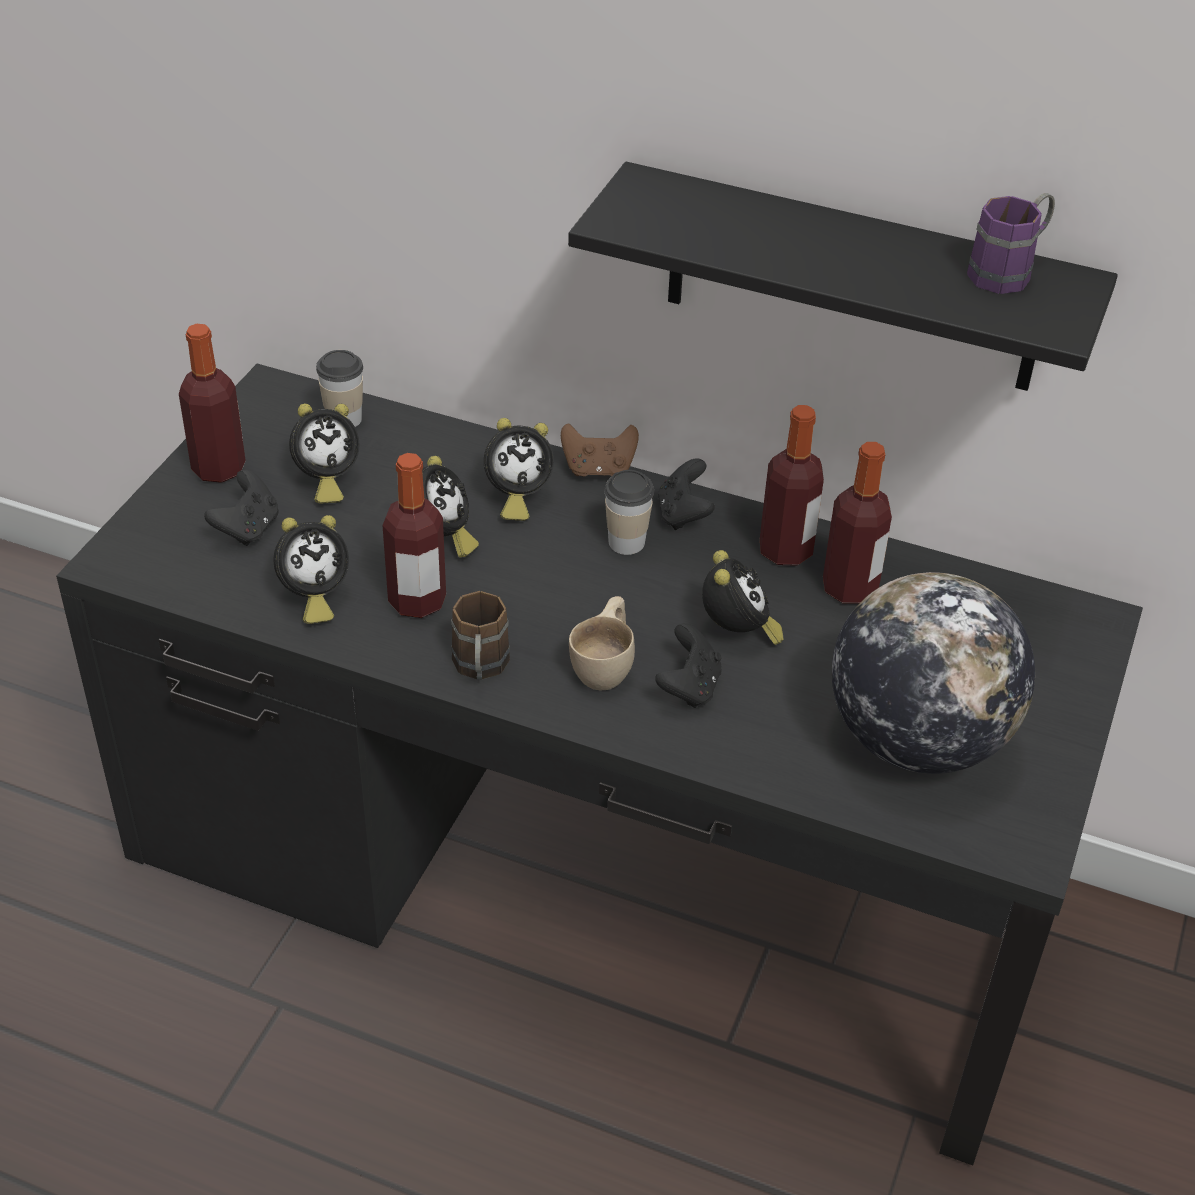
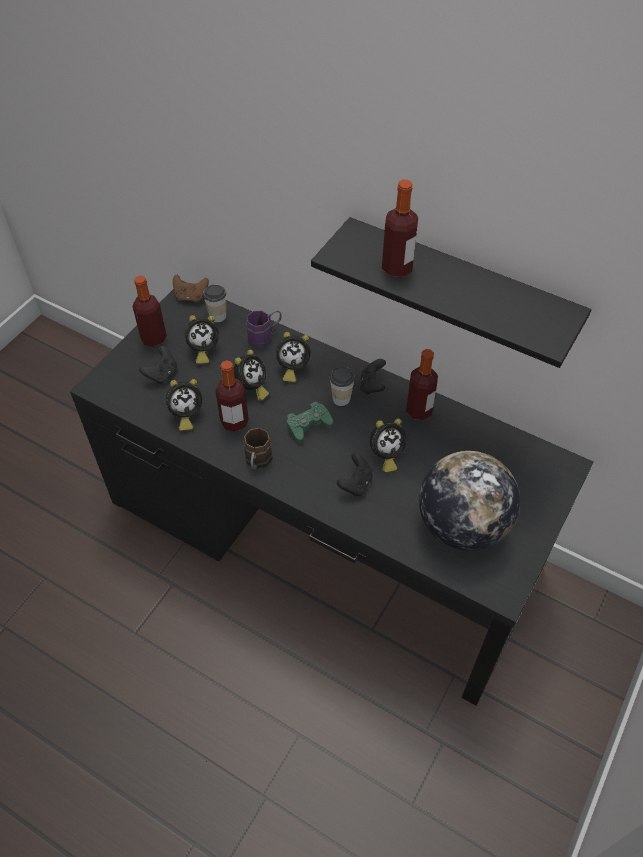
camera: 10 degrees right, 10 degrees up
(571, 594) = (308, 425): none -> green game controller
(598, 469) = (335, 355): brown game controller -> brown game controller (191, 296)
(606, 665) = (318, 467): beige cup -> none
(737, 633) = (385, 455): alarm clock -> alarm clock turned 60 degrees clockwise
(849, 588) = (446, 435): bottle -> bottle (397, 268)
(1009, 271) = (533, 303): purple mug -> purple mug (265, 337)

